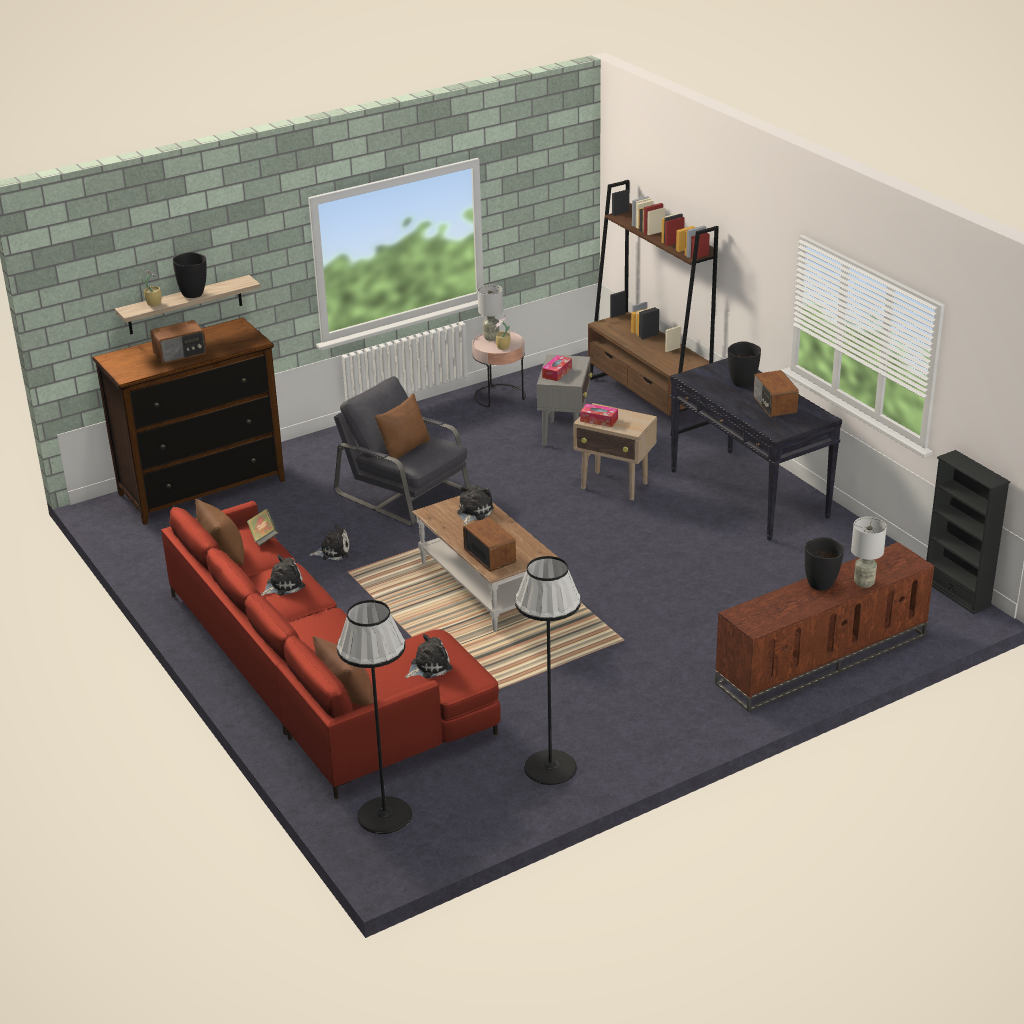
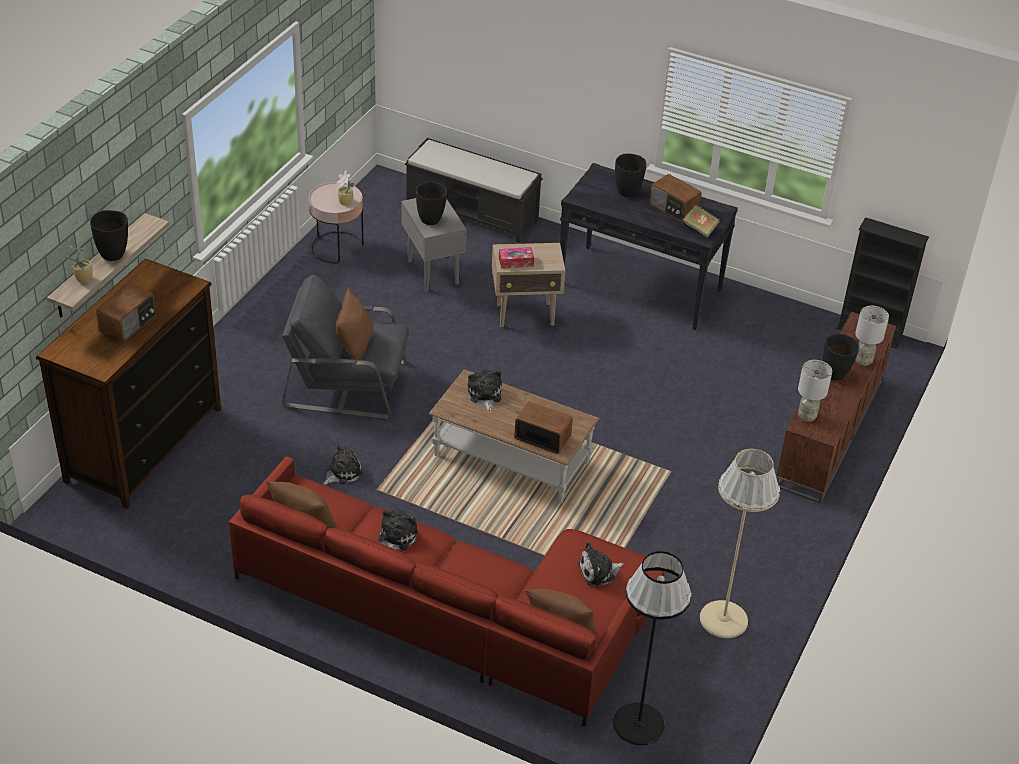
camera: 35 degrees left, 10 degrees up
(263, 537) = (324, 491): book -> book (700, 229)
(428, 666) = (599, 572): plush toy -> plush toy turned 135 degrees counterclockwise
(491, 338) = (324, 194): grey table lamp -> grey table lamp (806, 416)
(550, 767) = (723, 619): black floor lamp -> beige floor lamp
(557, 373) = (431, 219): tissue box -> black vase
(648, 401) = (473, 213): brown bookcase -> black bench

